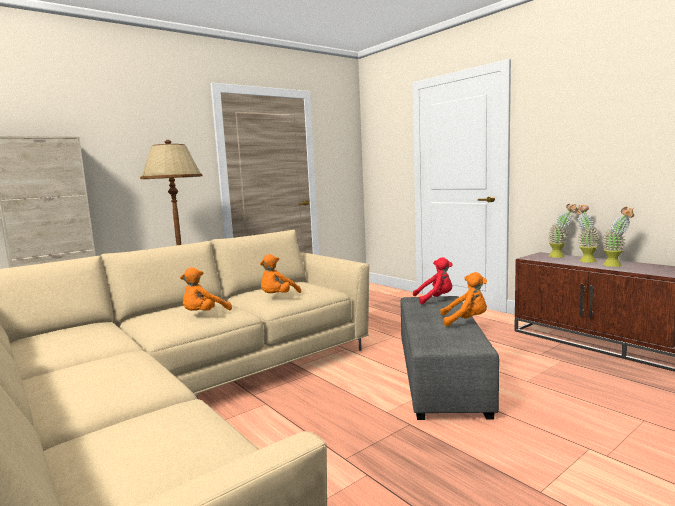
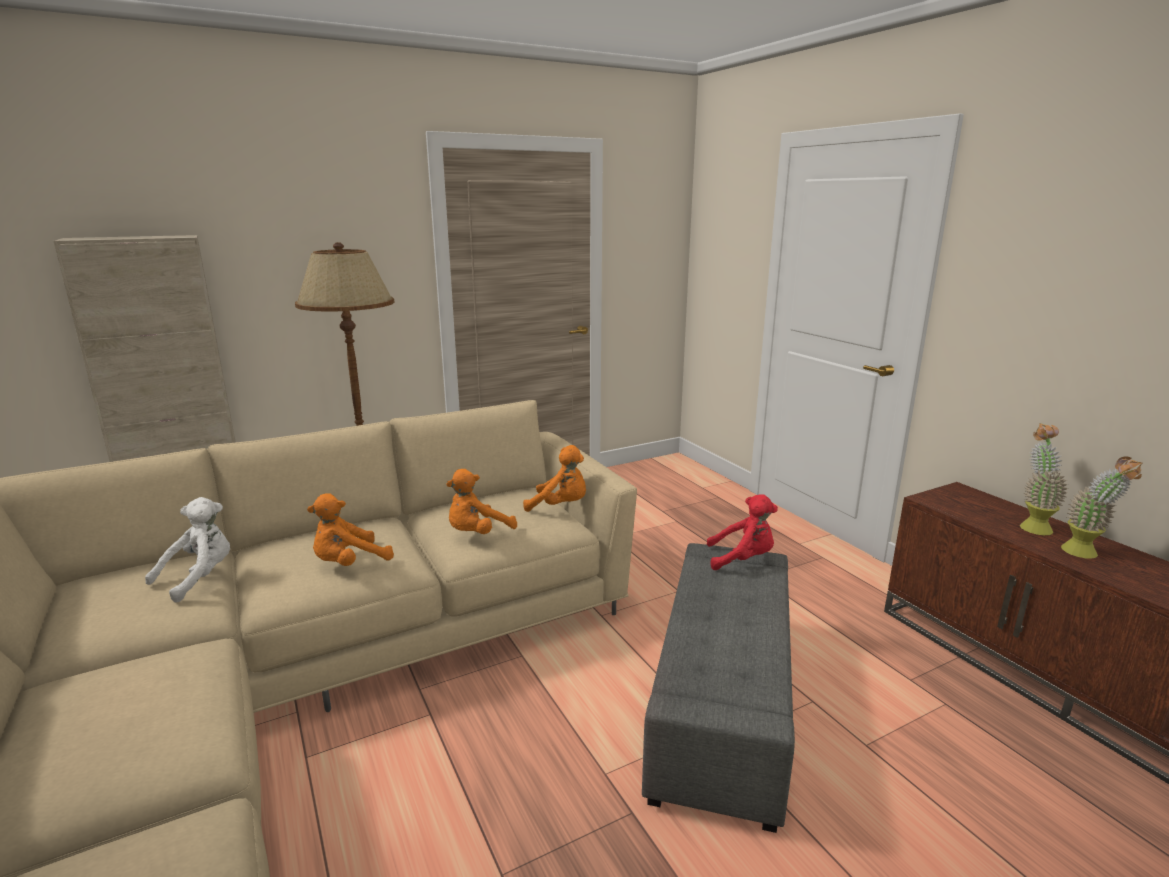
camera: 10 degrees right, 10 degrees up
(107, 329) = (200, 577): none -> white plush toy
(466, 321) = (771, 633): orange plush toy -> orange plush toy (561, 506)
(561, 256) = (990, 503): potted plant -> none

